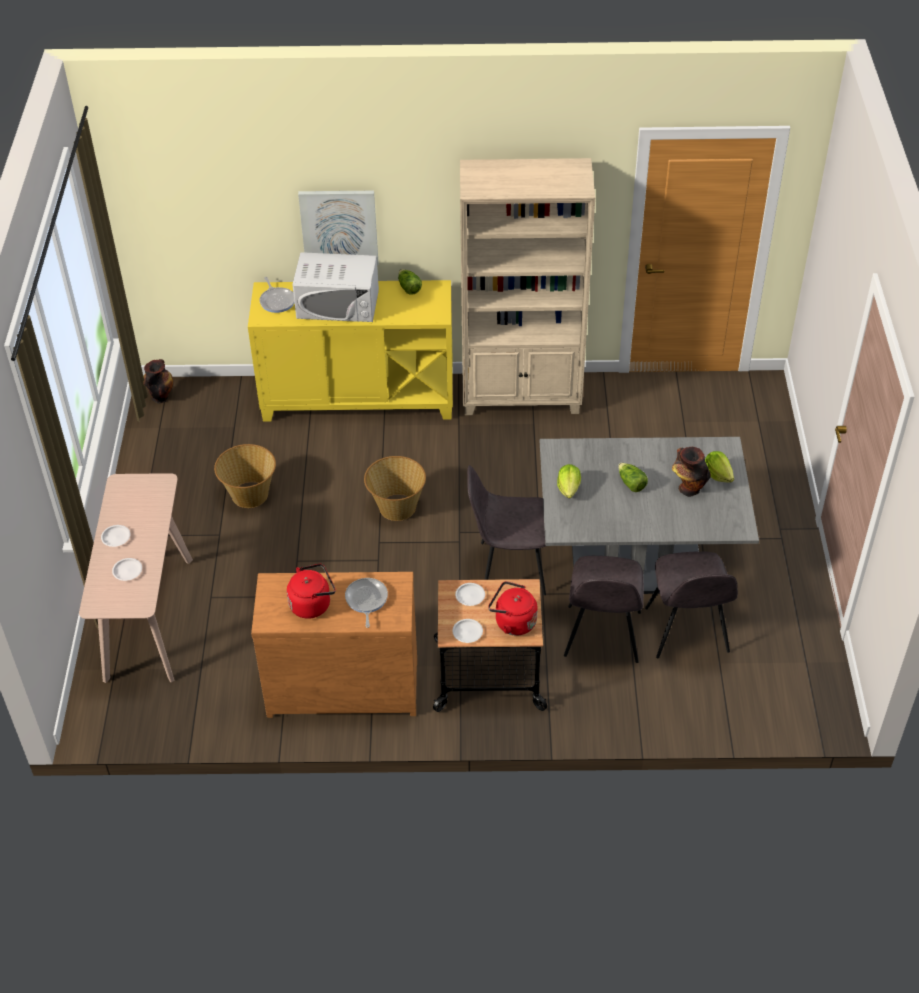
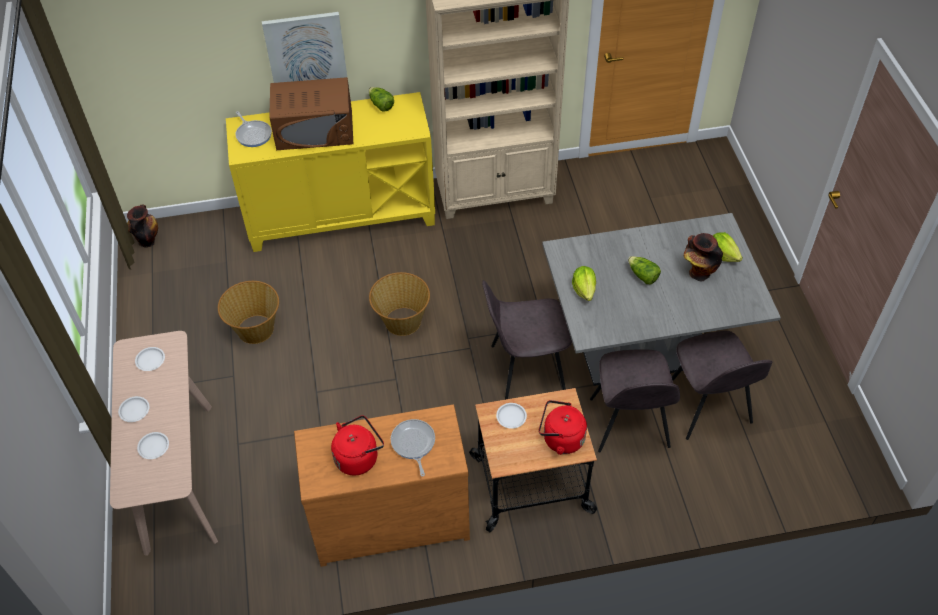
camera: 10 degrees left, 5 degrees up
(338, 304) = (315, 130): white microwave -> brown microwave
(467, 632) = (518, 457): white plate -> white plate (150, 360)

